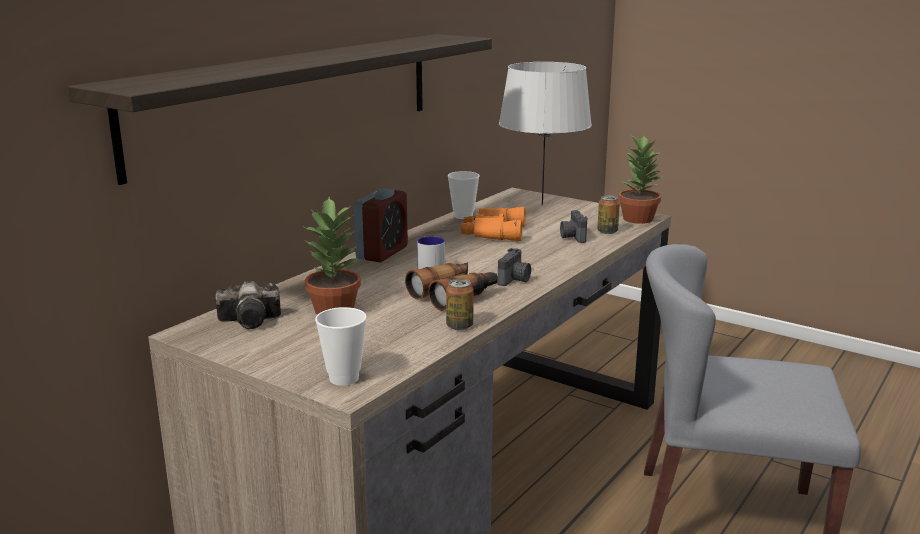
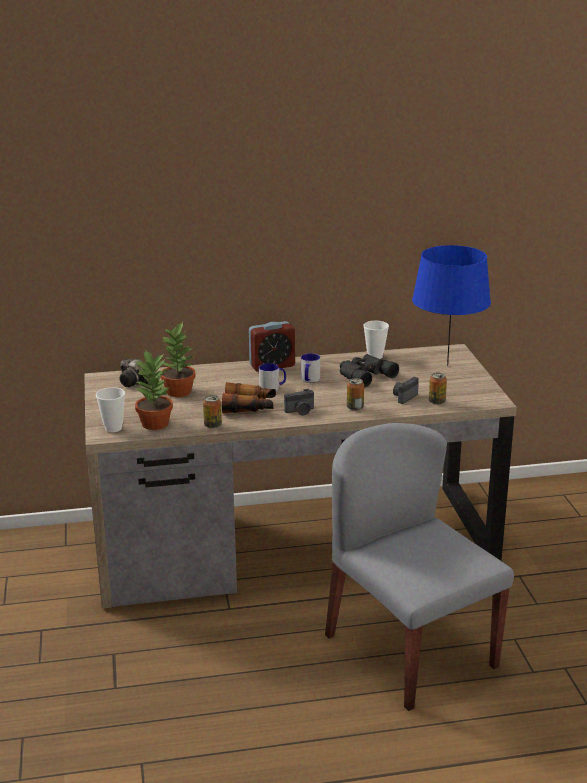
camera: 45 degrees right, 5 degrees up
(293, 98) = (213, 250): shelf -> none
(452, 252) = (309, 380): none -> mug
(492, 232) = (364, 375): orange binoculars -> black binoculars
(542, 205) = (447, 365): grey table lamp -> blue table lamp
(555, 259) = (355, 407): none -> can
(637, 218) = (484, 400): potted plant -> potted plant (155, 423)

